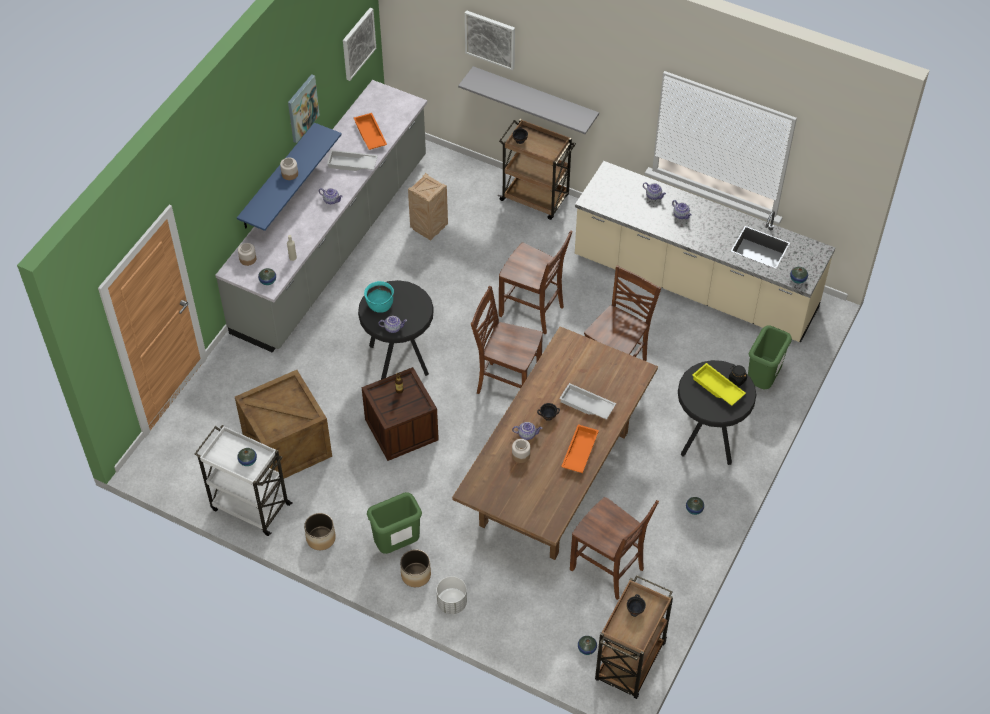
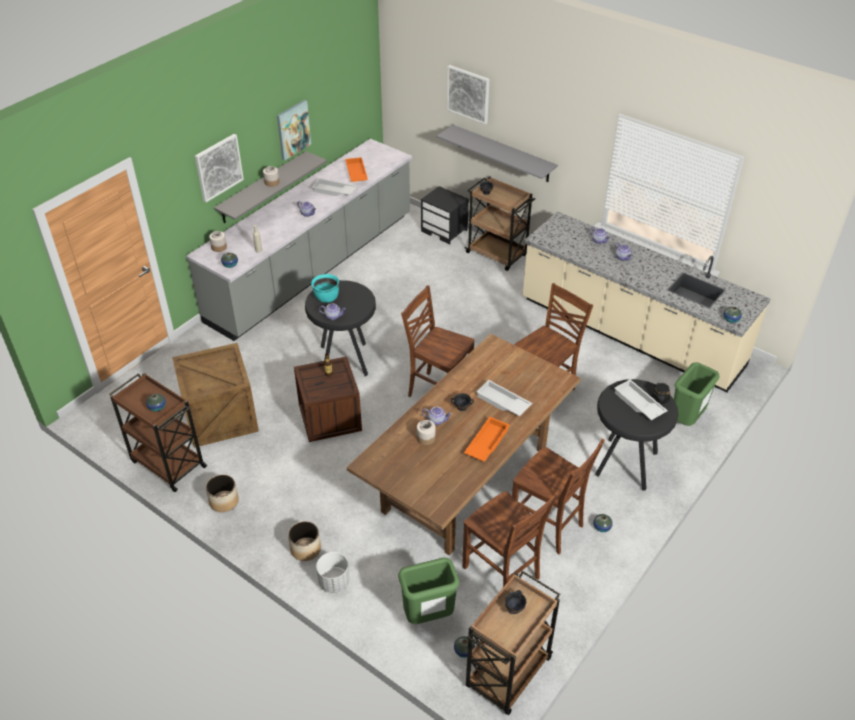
camera: 10 degrees right, 10 degrees down
(249, 506) = (167, 463): white cart -> brown cart
(277, 177) = (263, 187): blue shelf -> grey shelf
(358, 43) = (356, 95): picture -> picture (218, 167)
(397, 545) = (295, 518): green trash can -> green trash can (428, 617)
(429, 227) = (399, 265): crate -> none
(470, 173) = (445, 231): none -> black nightstand
(533, 311) = (476, 337): brown chair -> brown chair (548, 526)
(717, 388) = (638, 404): yellow tray -> white tray

